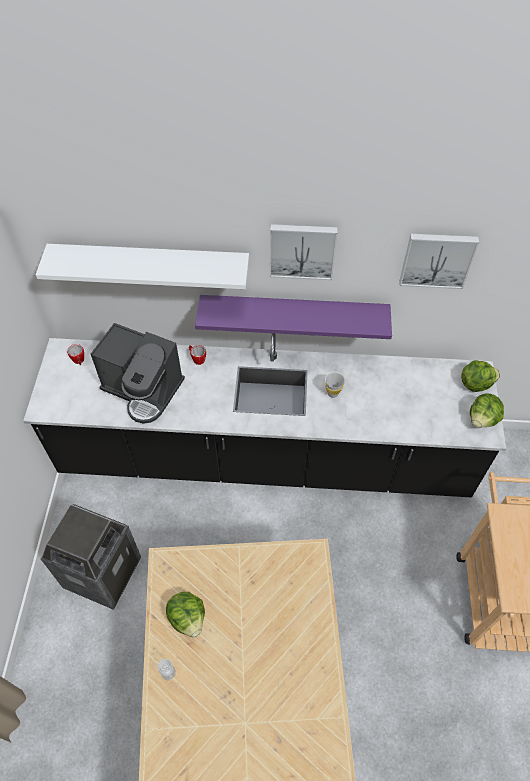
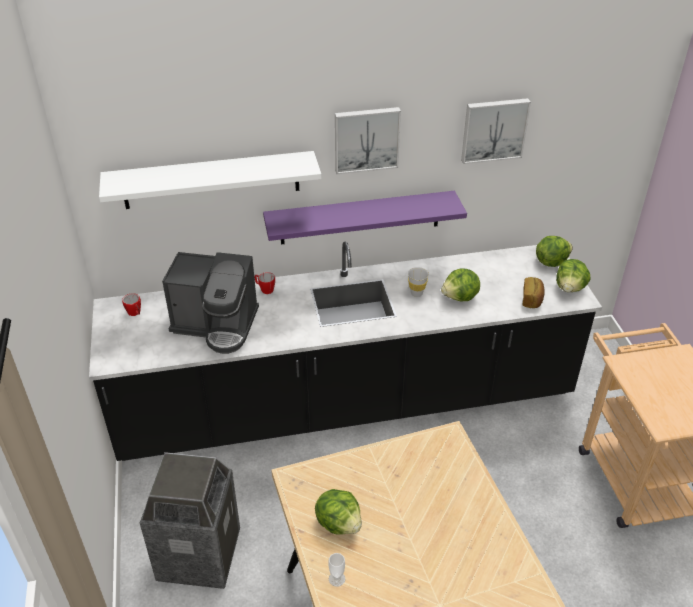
camera: 15 degrees left, 15 degrees down
(372, 407) = (460, 297): none -> lettuce
(440, 424) = (532, 299): none -> bread

